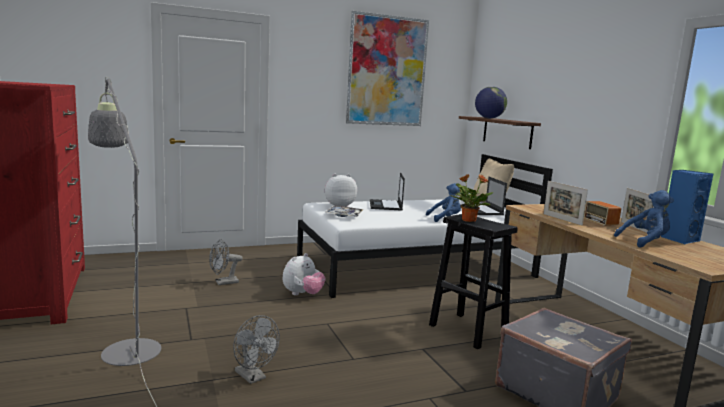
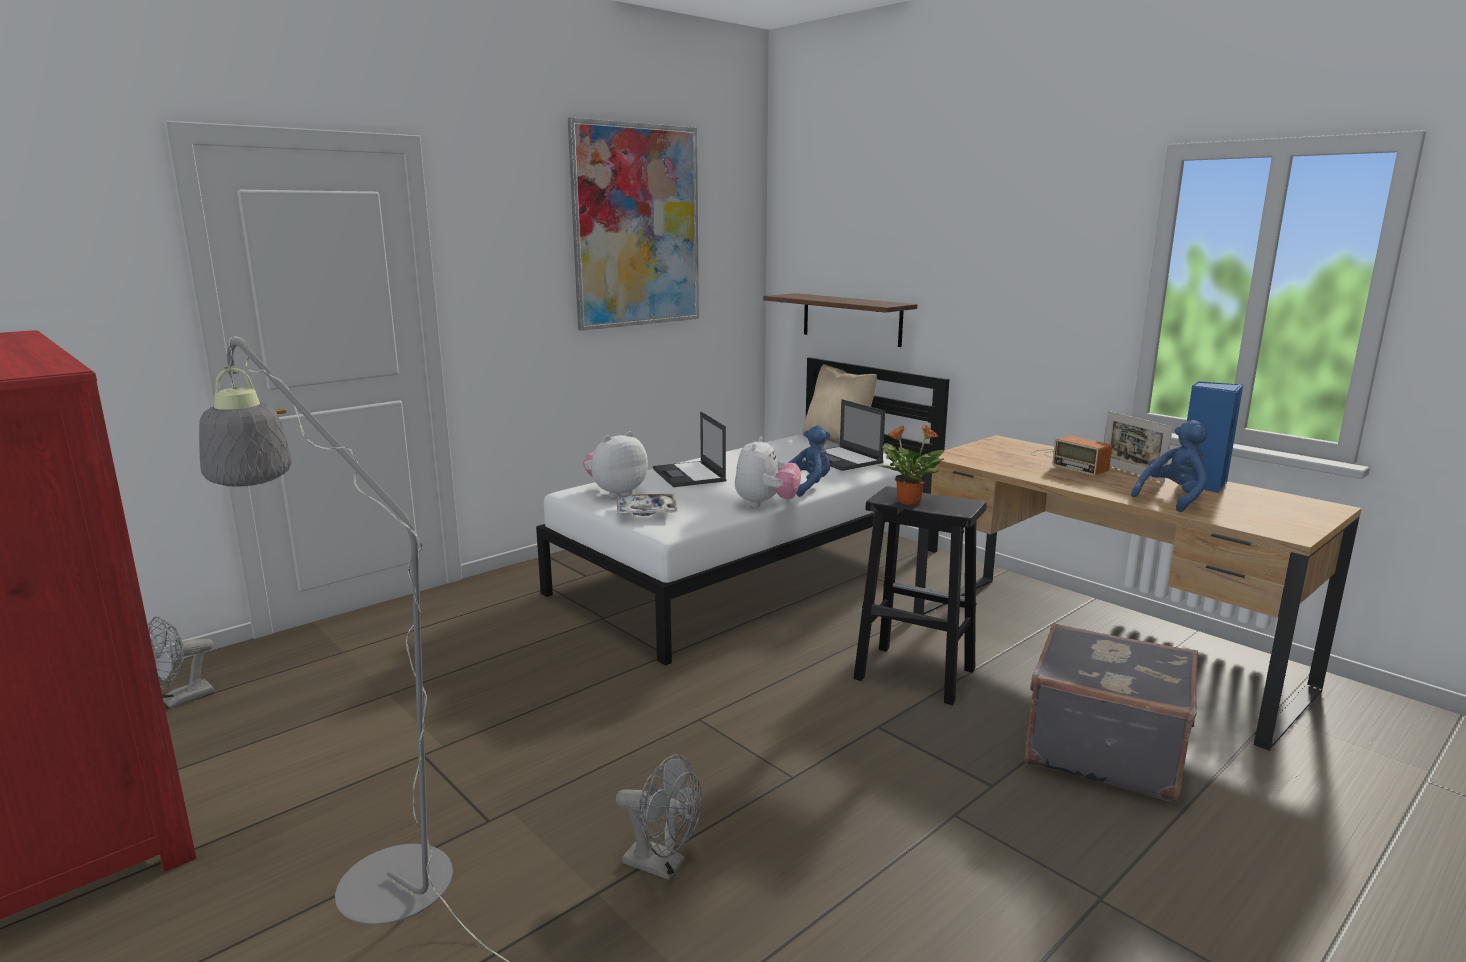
camera: 20 degrees left, 5 degrees up
(223, 283) = (450, 681): grey fan -> grey fan (180, 700)
(302, 294) = (612, 670): plush toy -> plush toy (765, 504)
(489, 118) = (821, 298): globe -> none
(562, 219) = (1028, 473): picture frame -> none

